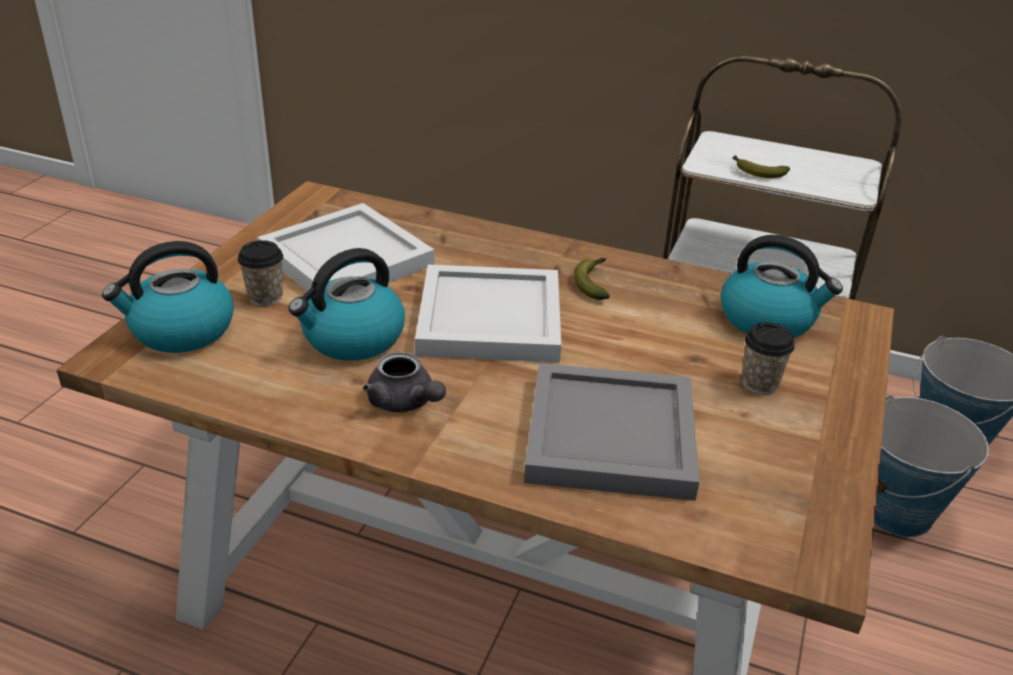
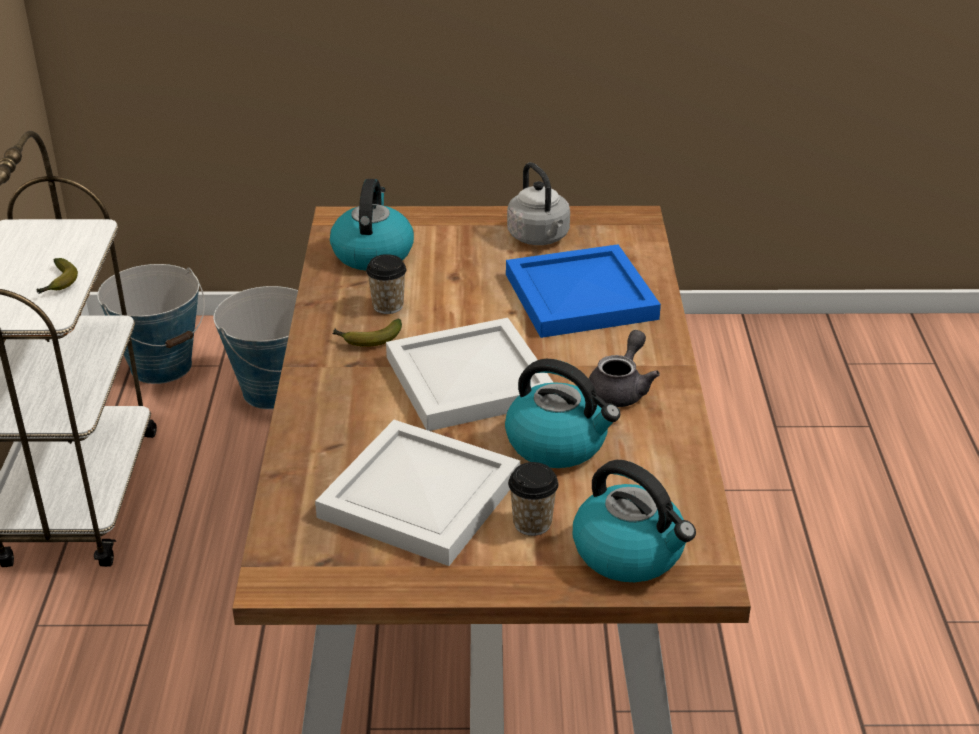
camera: 110 degrees left, 0 degrees up
(613, 434) = (578, 295): grey tray -> blue tray
(759, 383) = (467, 249): cup -> cup (388, 306)
(775, 448) = (540, 238): none -> grey kettle

